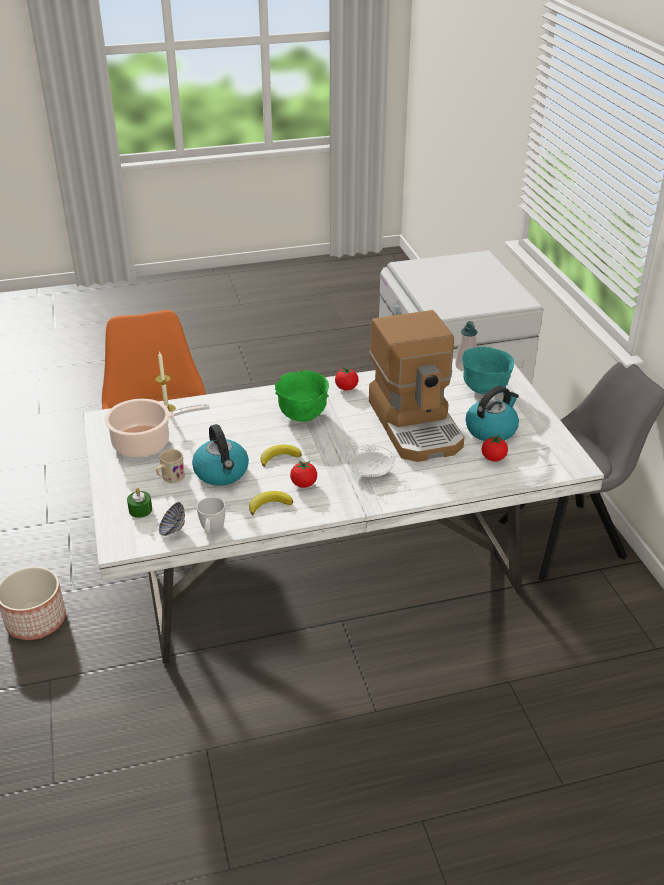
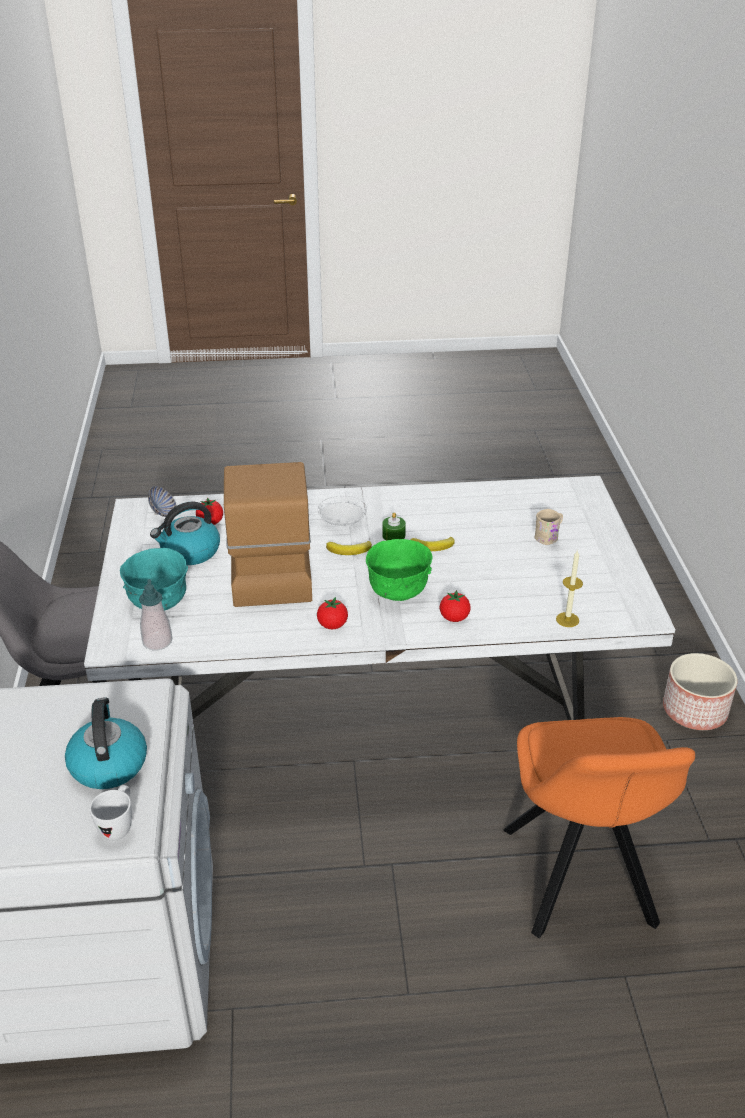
camera: 170 degrees left, 0 degrees up
(140, 510) = (573, 512): green candle -> green candle (393, 535)
(146, 443) = (583, 577): cooking pot -> none
(172, 529) = (539, 493): bowl -> bowl (163, 513)
(212, 531) = (503, 488): white mug -> white mug (119, 825)
(222, 473) = (495, 537): kettle -> kettle (108, 764)
(269, 505) = (449, 504): banana -> banana (350, 550)
(304, 484) = (412, 518): tomato -> tomato (454, 618)

